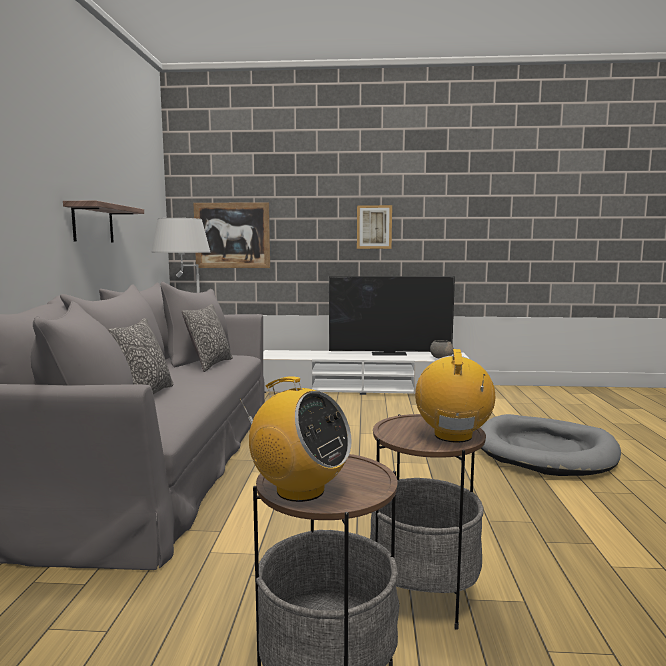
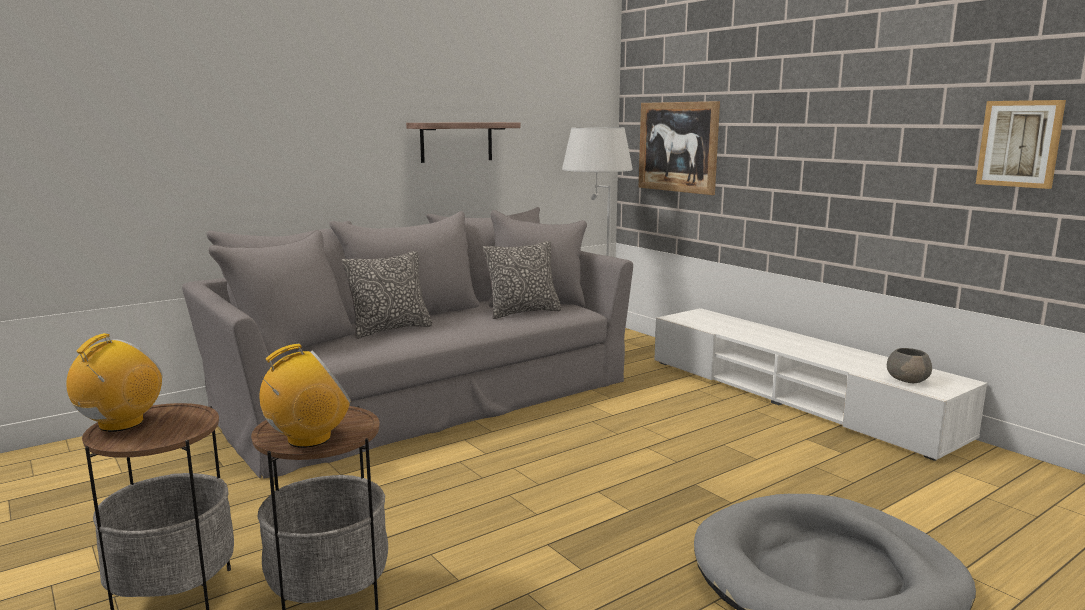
camera: 50 degrees right, 5 degrees up
(299, 490) = (121, 424): radio -> radio turned 150 degrees counterclockwise
(374, 227) = (855, 140): picture -> picture (1020, 143)
(390, 353) = (847, 352): television -> none

